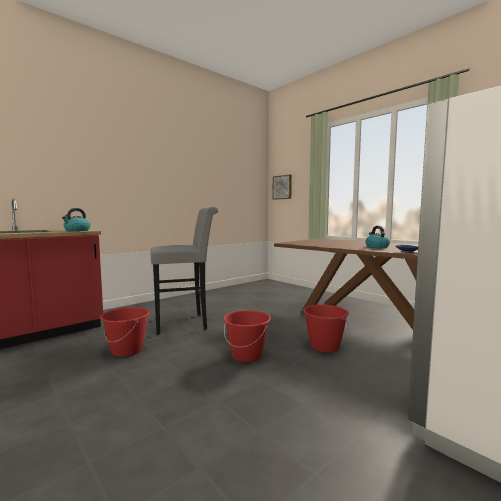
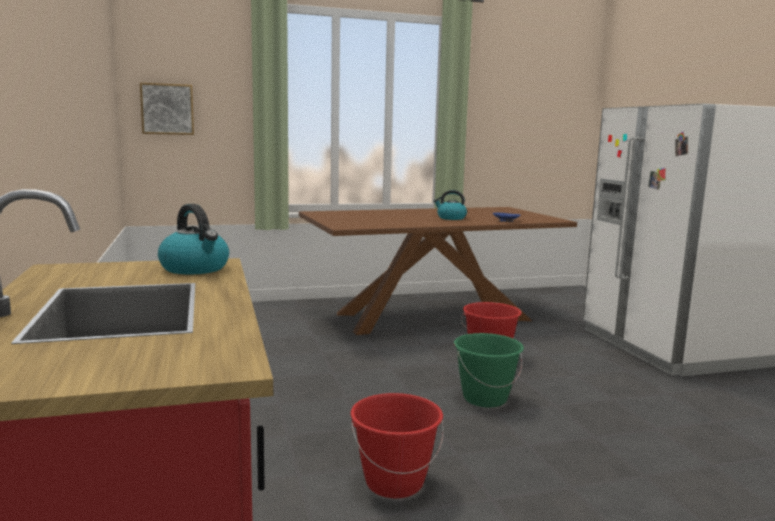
camera: 65 degrees left, 5 degrees up
(185, 323) = (307, 416): grey stool -> none
(247, 355) = (484, 398): red bucket -> green bucket

